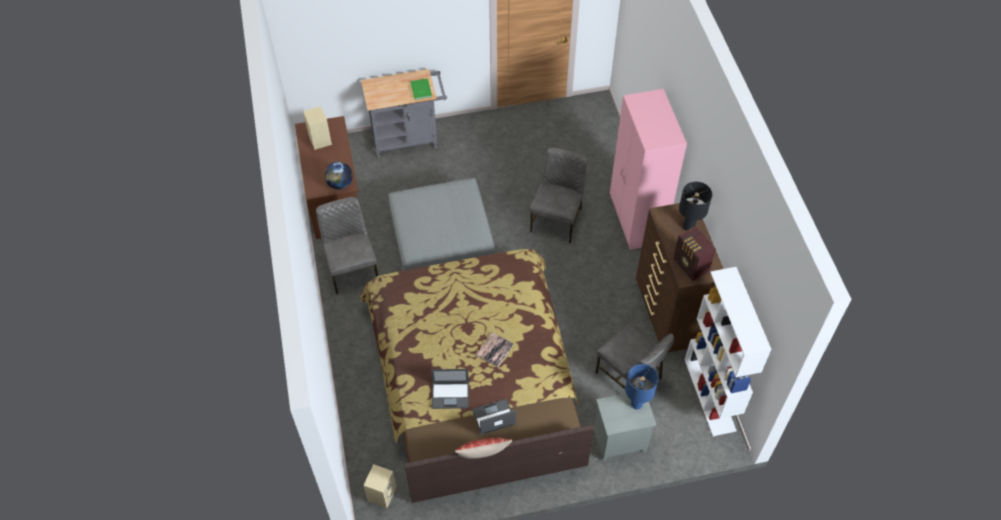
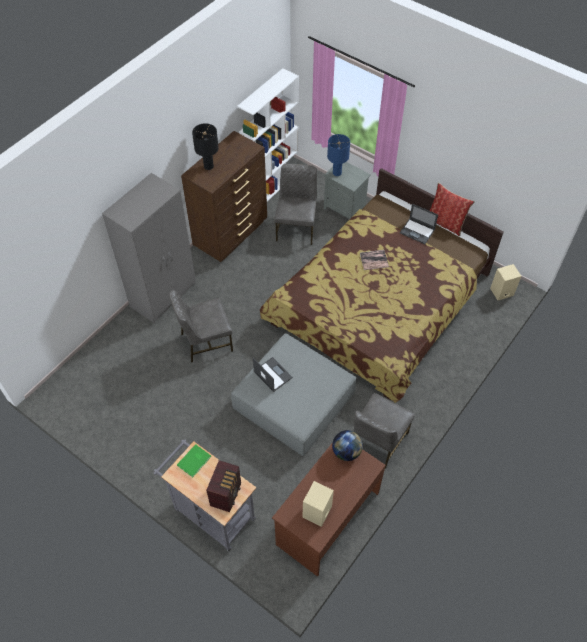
camera: 130 degrees left, 0 degrees up
(451, 395) = (428, 260): laptop -> laptop (272, 374)
(636, 220) = (164, 295): pink wardrobe -> grey wardrobe
(690, 266) = (241, 150): radio -> radio (226, 494)

